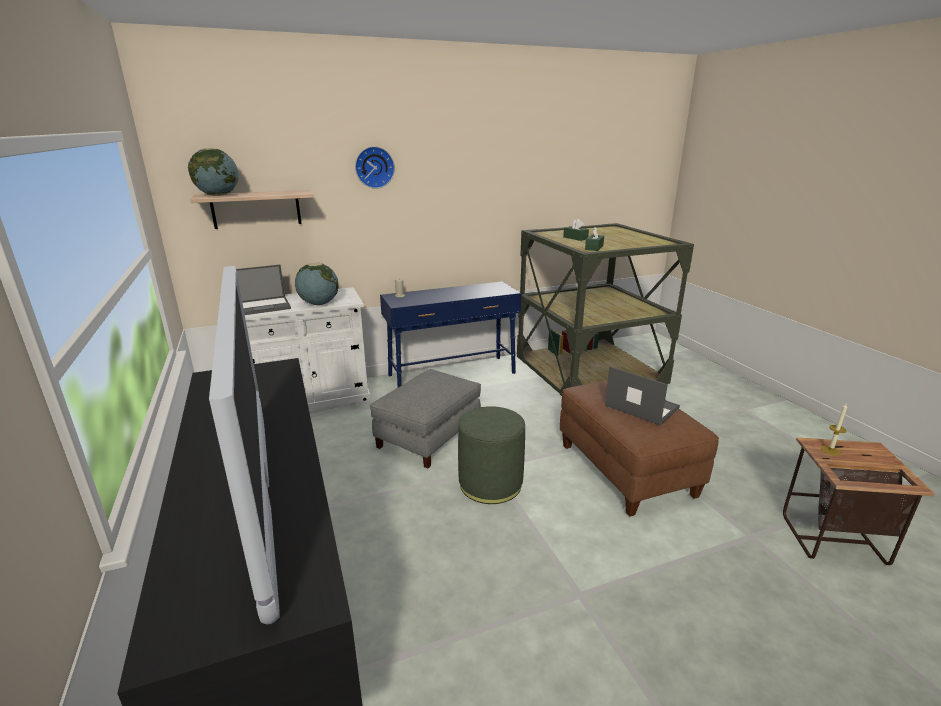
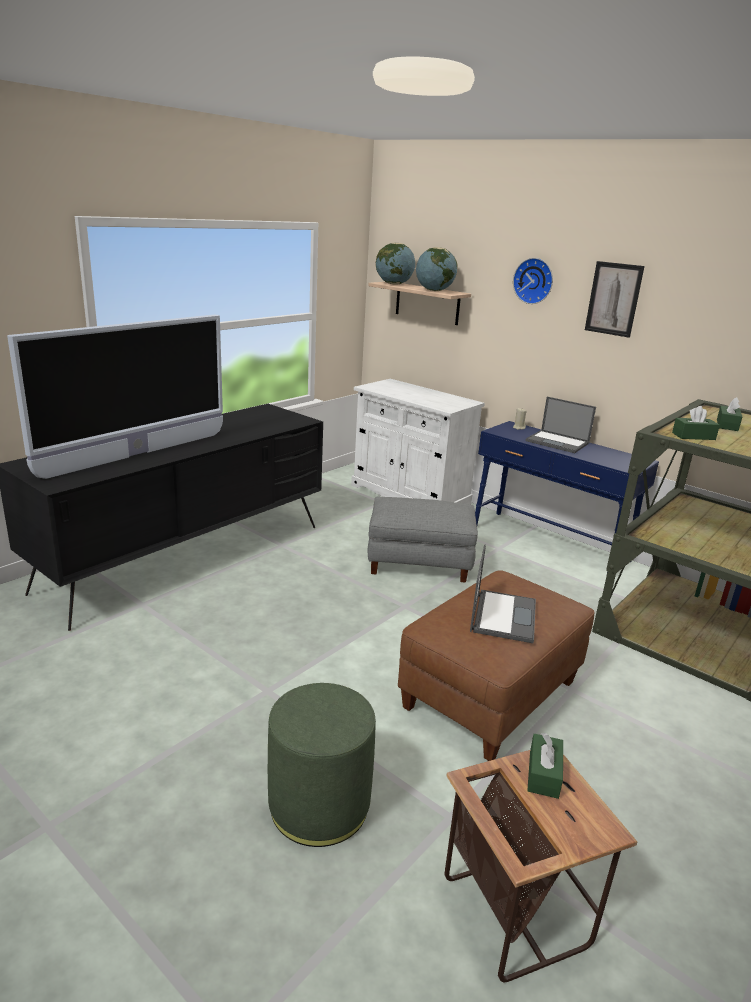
camera: 60 degrees right, 0 degrees up
(263, 306) = (391, 389): laptop -> laptop (558, 442)
(319, 303) = (424, 401): globe -> globe (434, 290)
(446, 171) = (613, 299): none -> picture
(490, 484) = (380, 611): green ottoman -> green ottoman (319, 805)
(830, 450) = (543, 774): candle -> green tissue box

